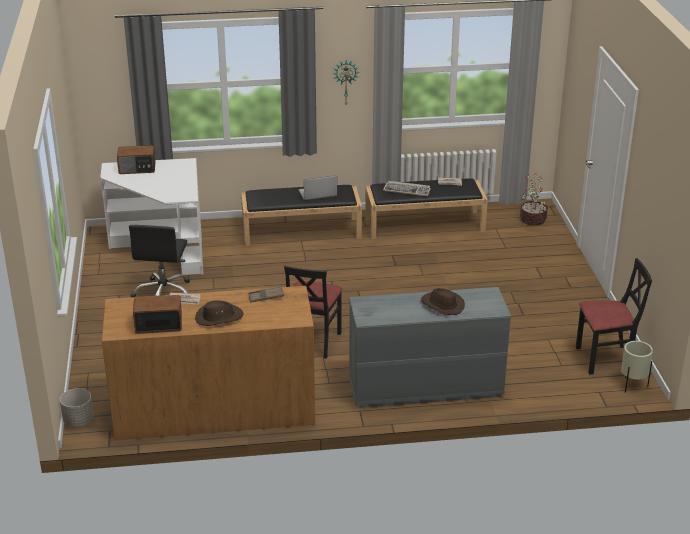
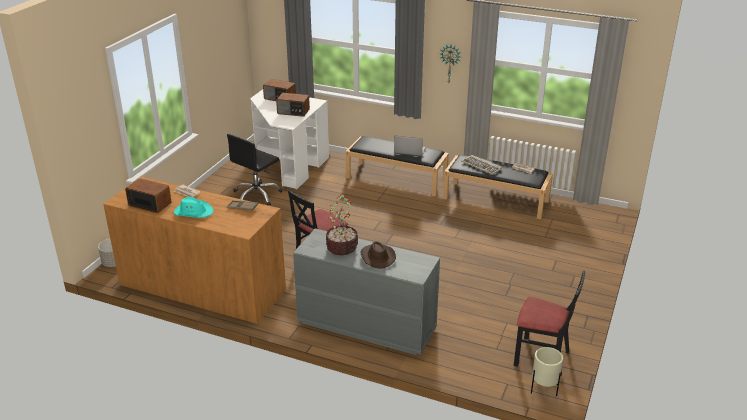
camera: 30 degrees right, 0 degrees up
(173, 181) = (293, 112): none -> radio
(219, 317) = (193, 212): brown hat -> turquoise hat
(532, 219) = (591, 221): potted plant -> potted plant (342, 247)

